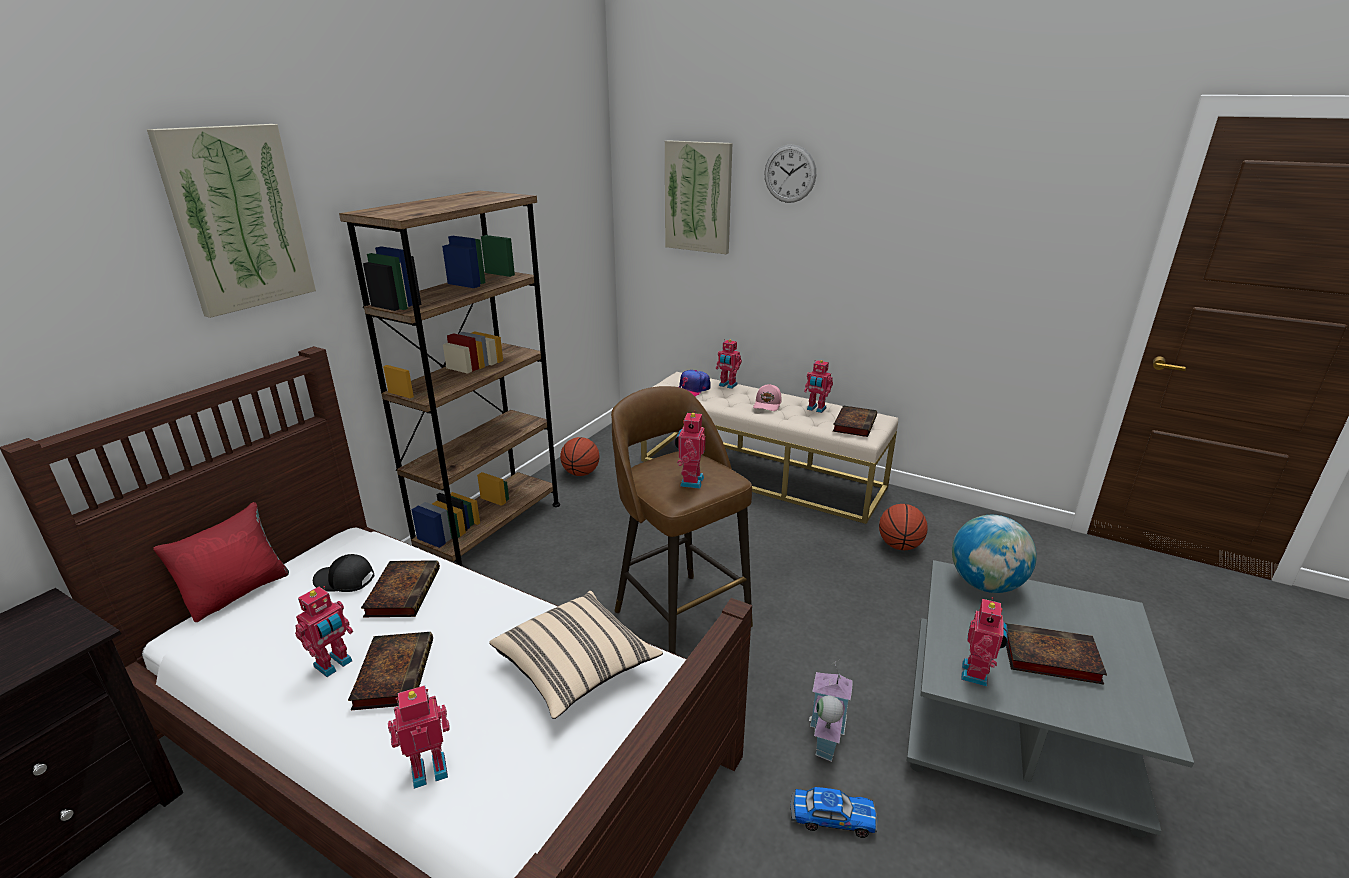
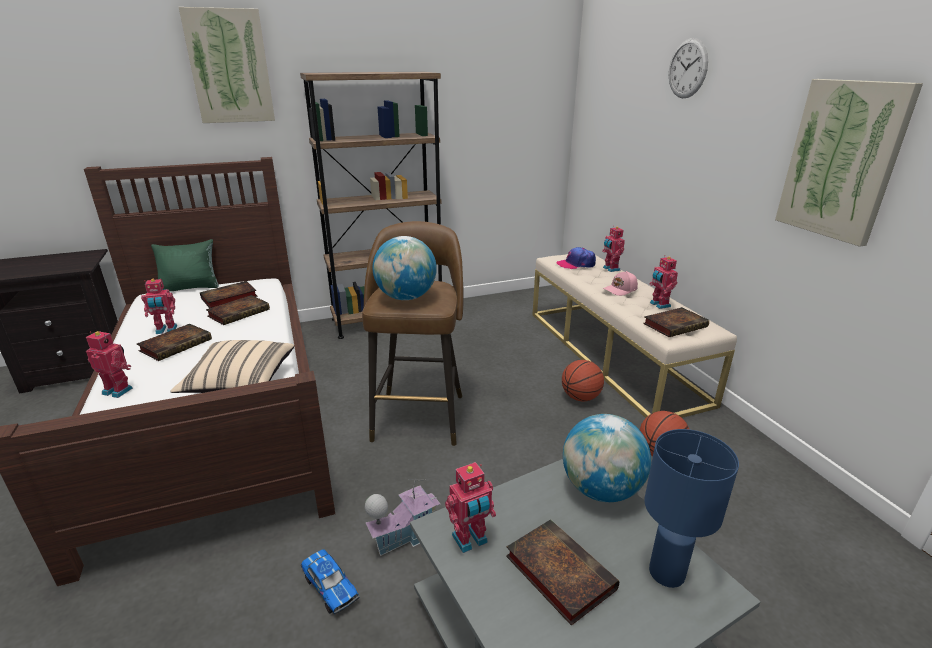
camera: 40 degrees right, 0 degrees up
(238, 592) = (191, 287): red pillow -> green pillow
(344, 581) = (228, 298): black cap -> book
(581, 473) = (481, 309): basketball -> basketball (580, 397)
(690, 481) = (406, 297): toy robot -> globe
(698, 197) = (623, 94): picture -> picture (842, 160)
(1091, 617) = (667, 573): none -> blue table lamp

